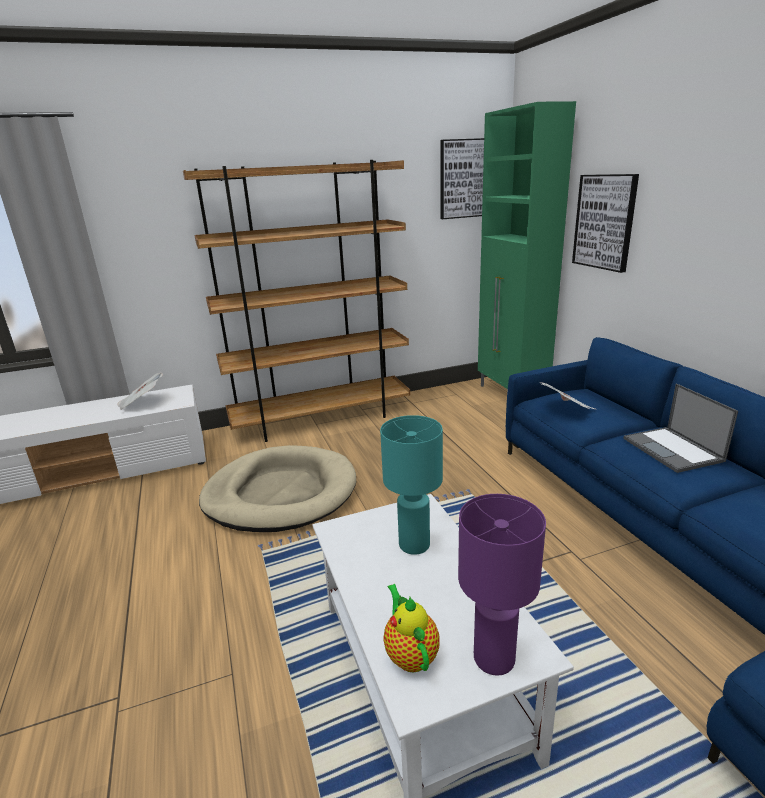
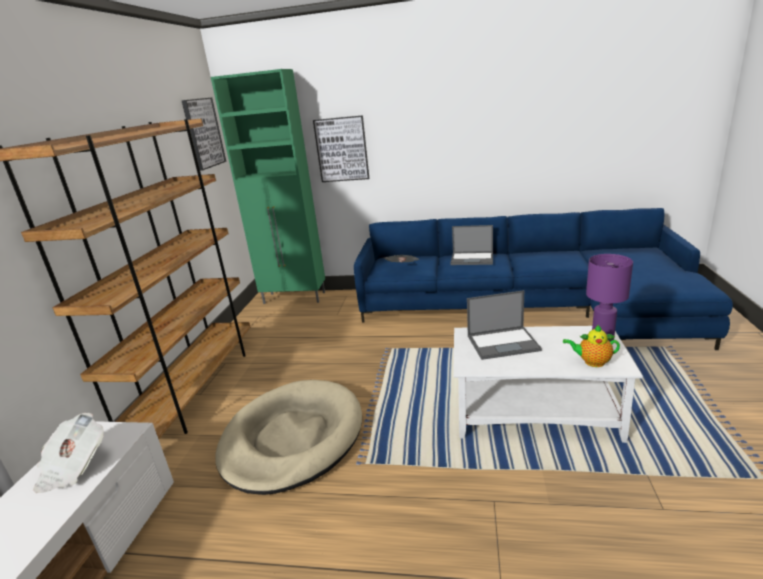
camera: 60 degrees left, 0 degrees up
(415, 545) = (503, 343): turquoise table lamp -> laptop

